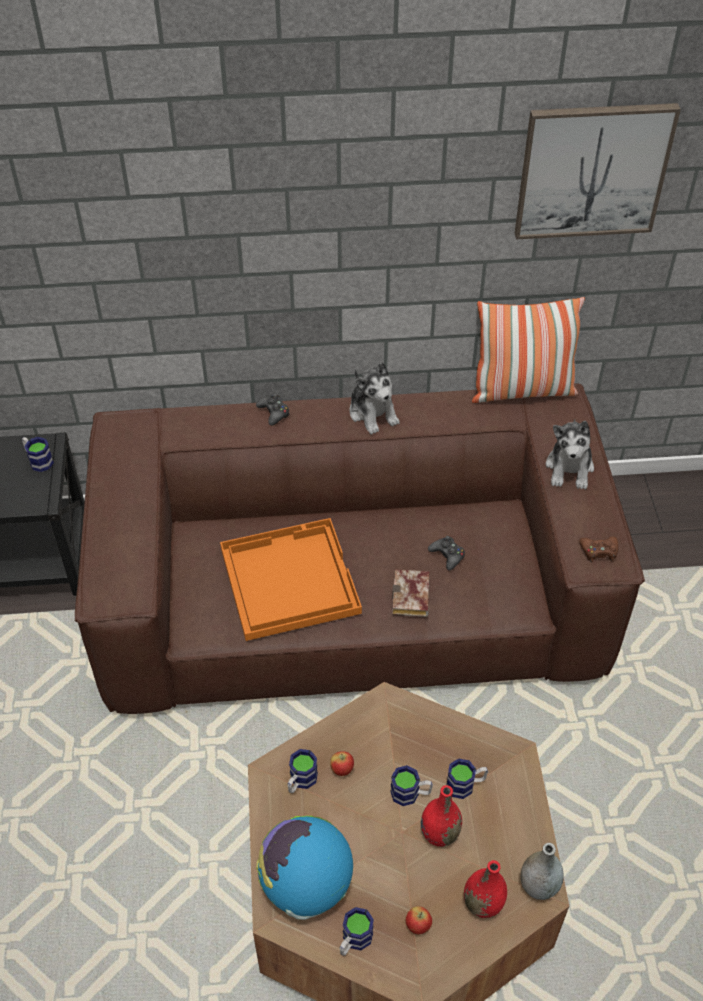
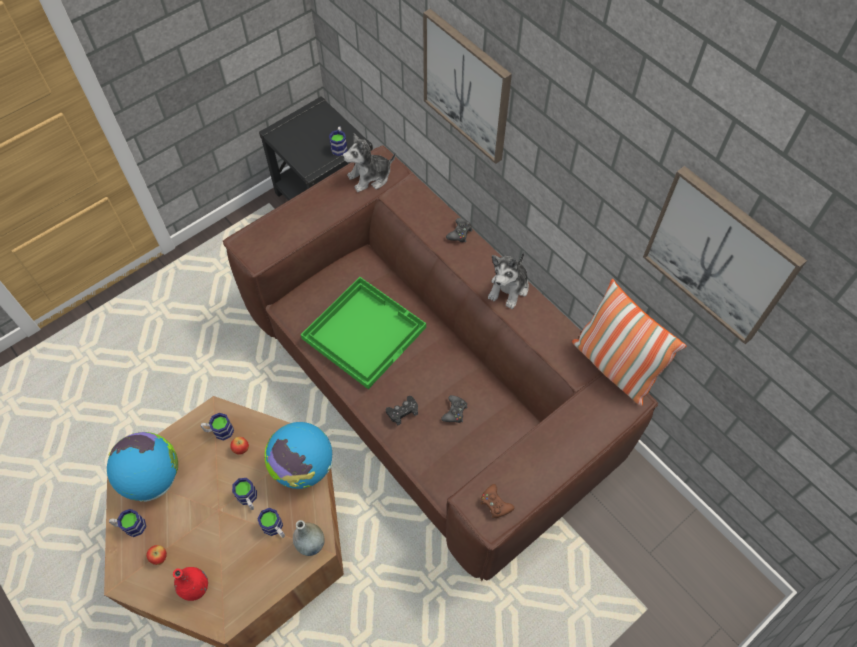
camera: 55 degrees right, 10 degrees up
(218, 234) = (467, 86): none -> picture
(288, 580) = (364, 332): orange tray -> green tray
(411, 720) = (303, 467): none -> globe
(412, 598) = (402, 411): book -> black game controller
(440, 833) = (230, 533): red vase -> none
(538, 886) = (227, 616): grey vase -> grey vase (311, 544)
(569, 468) = (561, 441): plush toy -> plush toy (370, 177)

